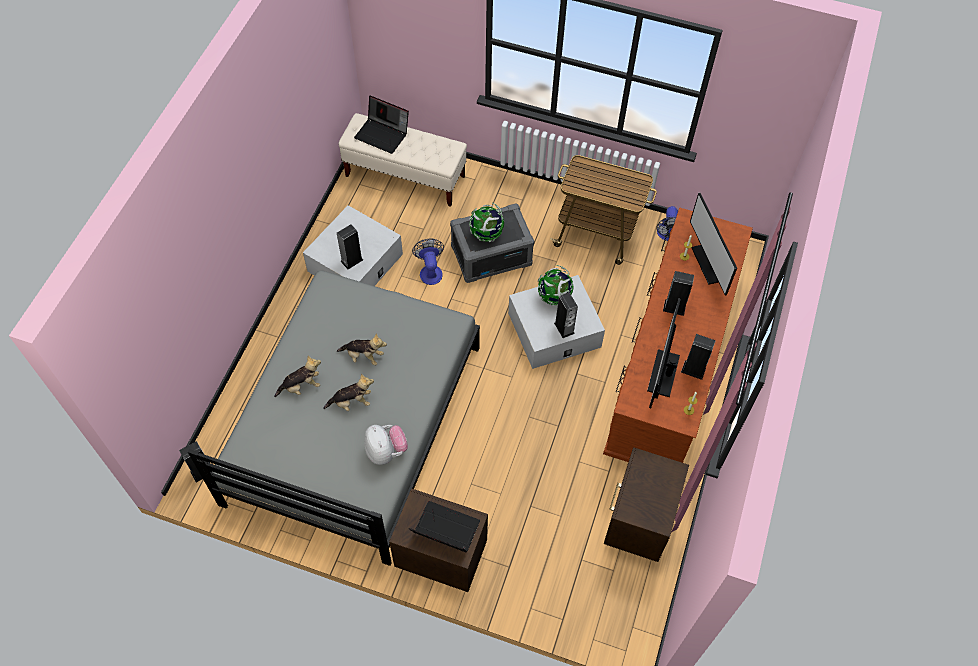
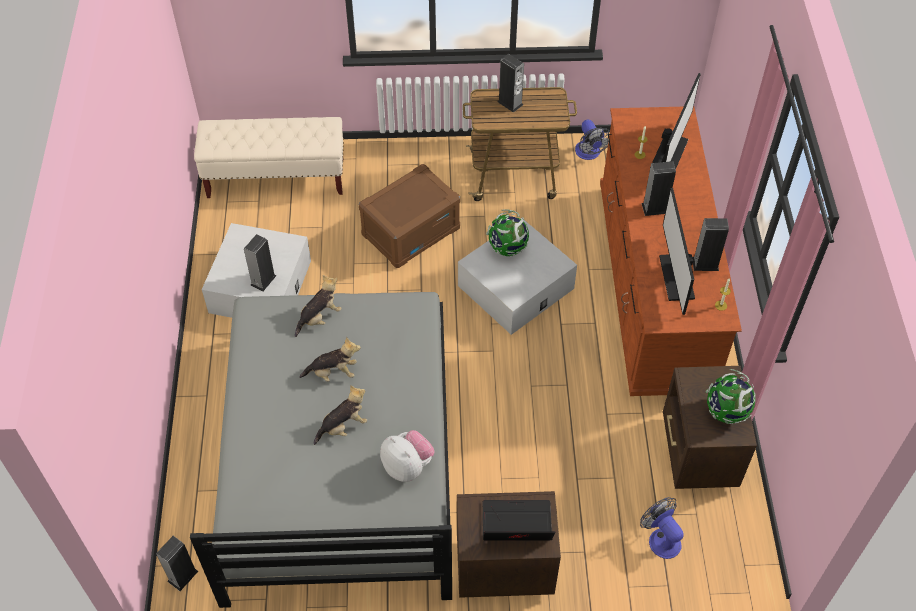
camera: 20 degrees left, 5 degrees down
(301, 386) = (276, 429): plush toy -> plush toy (319, 317)
(383, 134) = (242, 133): laptop -> none
(430, 271) = (350, 269): fan -> fan (661, 538)
(486, 234) = (405, 205): globe -> globe (726, 411)
(491, 255) = (411, 231): grey storage box -> brown storage box
(564, 328) = (533, 276): speaker -> speaker (510, 103)
(709, 263) = (669, 154): monitor -> monitor turned 120 degrees counterclockwise

